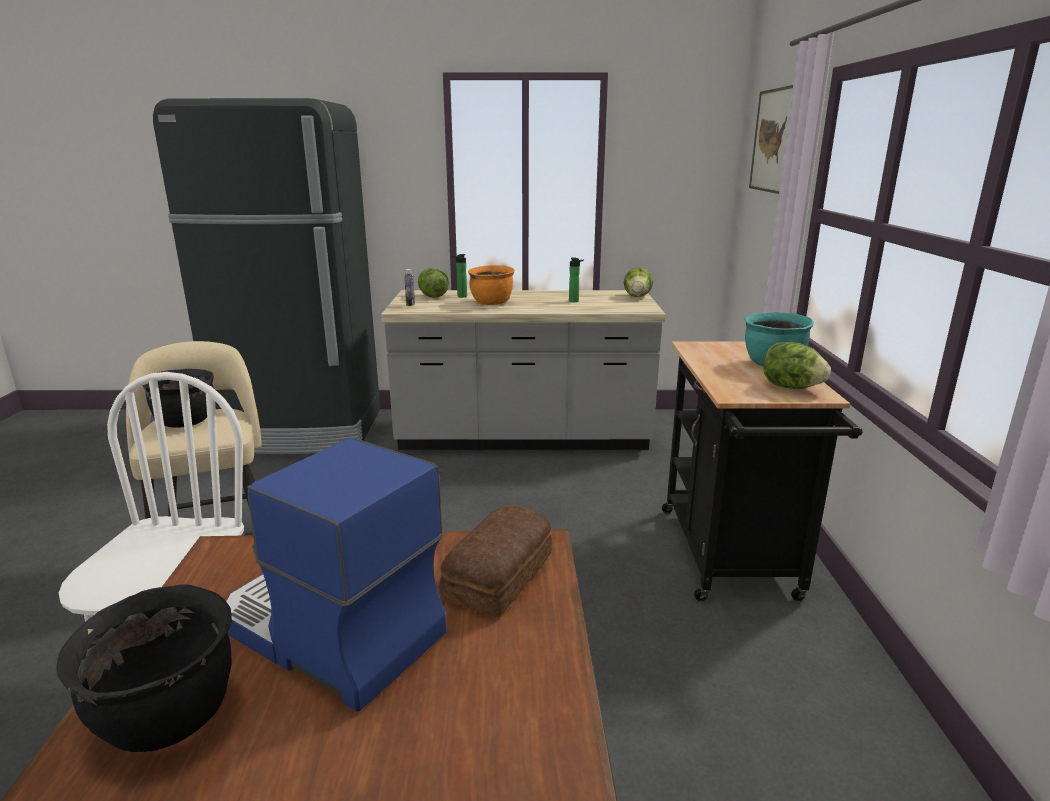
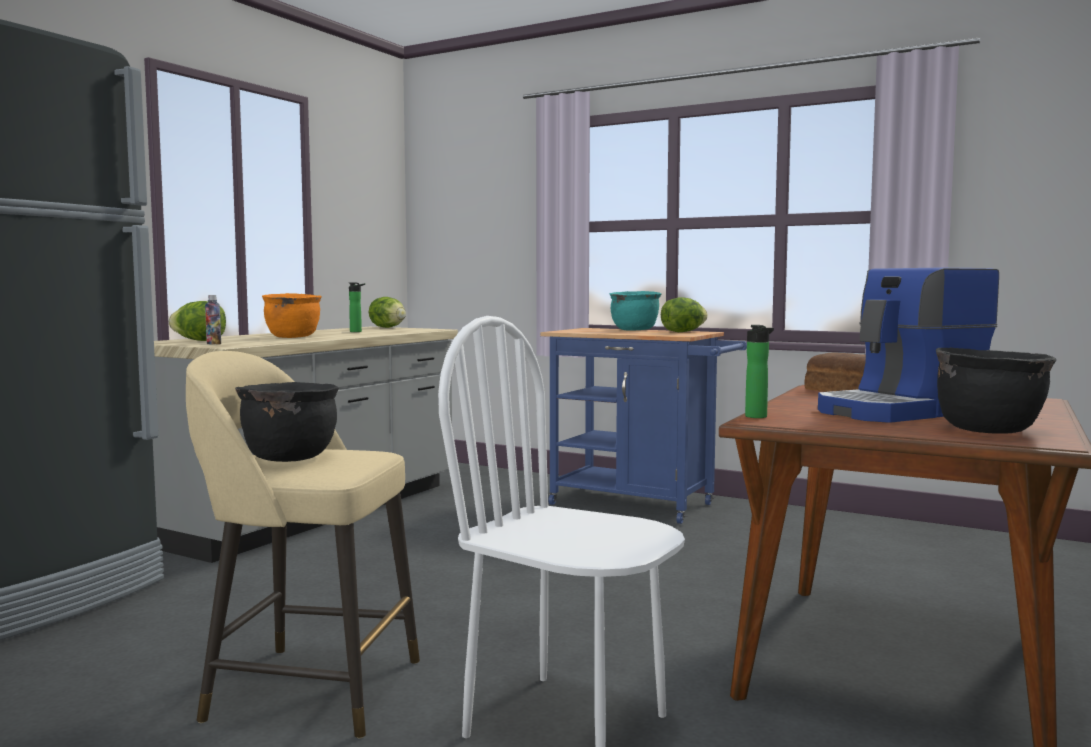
camera: 60 degrees left, 15 degrees down
(461, 296) = (232, 338): bottle -> bottle (757, 417)
(731, 559) = (641, 505): black cart -> blue cart
(772, 140) = (475, 177): picture -> none

